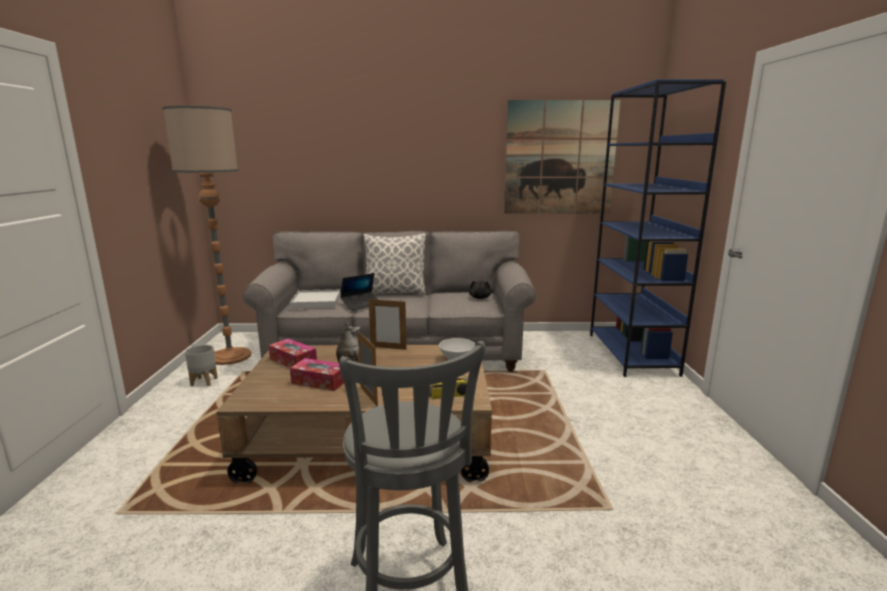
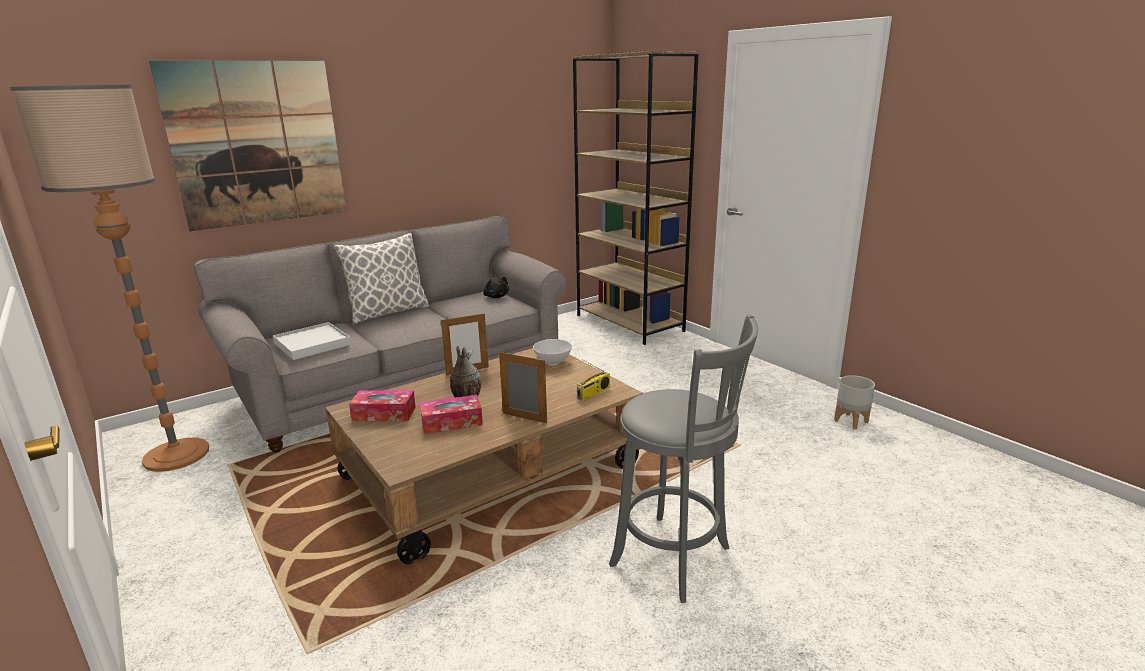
camera: 35 degrees left, 5 degrees up
(204, 382) = (186, 495): grey planter -> grey planter (851, 421)
(361, 304) = (374, 334): laptop -> none
(560, 158) = (527, 128): picture -> picture (257, 144)
(632, 354) = (630, 323): blue bookcase -> brown bookcase

